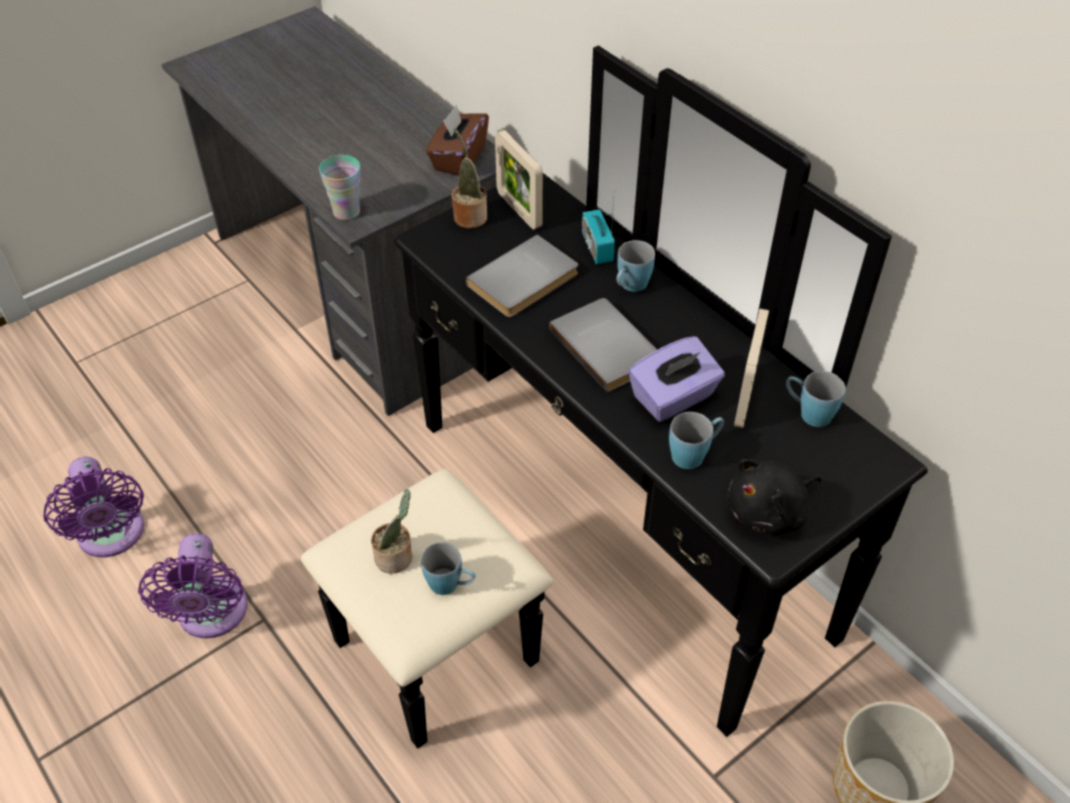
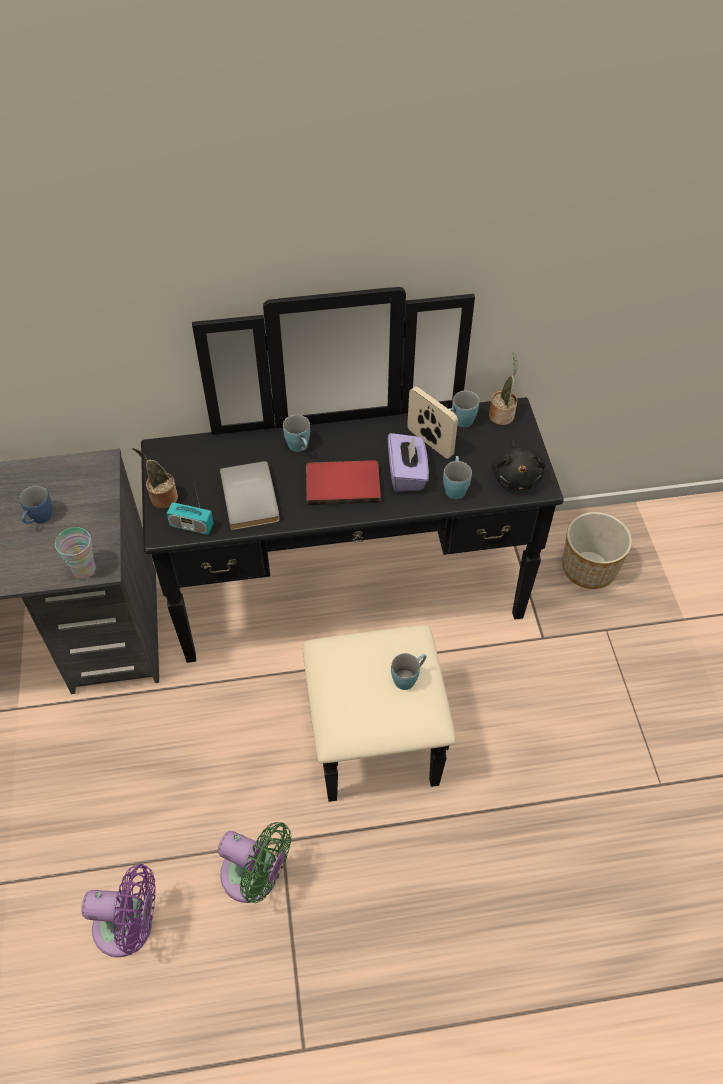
camera: 60 degrees left, 5 degrees up
(211, 615) = (255, 877): purple fan -> green fan
(384, 155) = (39, 519): none -> blue mug
(396, 557) = (368, 698): potted plant -> potted plant (502, 414)
(458, 158) = (85, 478): brown tissue box -> none
(519, 210) = (180, 468): picture frame -> none
(597, 247) = (251, 446): radio -> radio (191, 525)
(608, 346) = (342, 483): grey book -> red book

